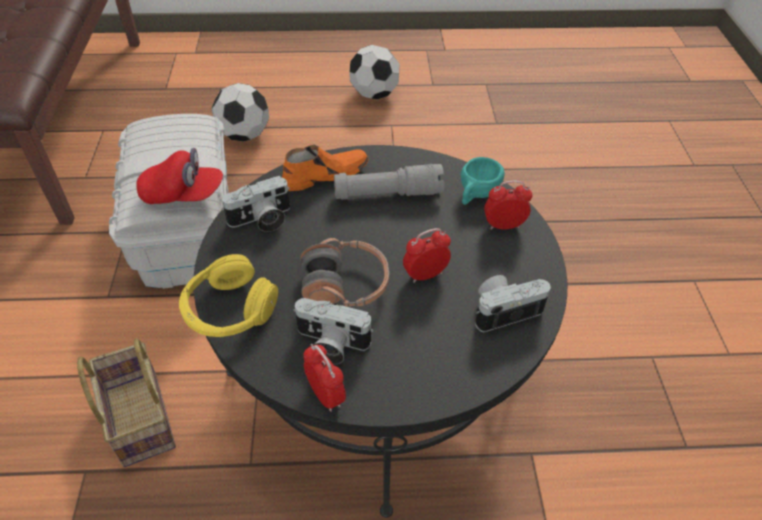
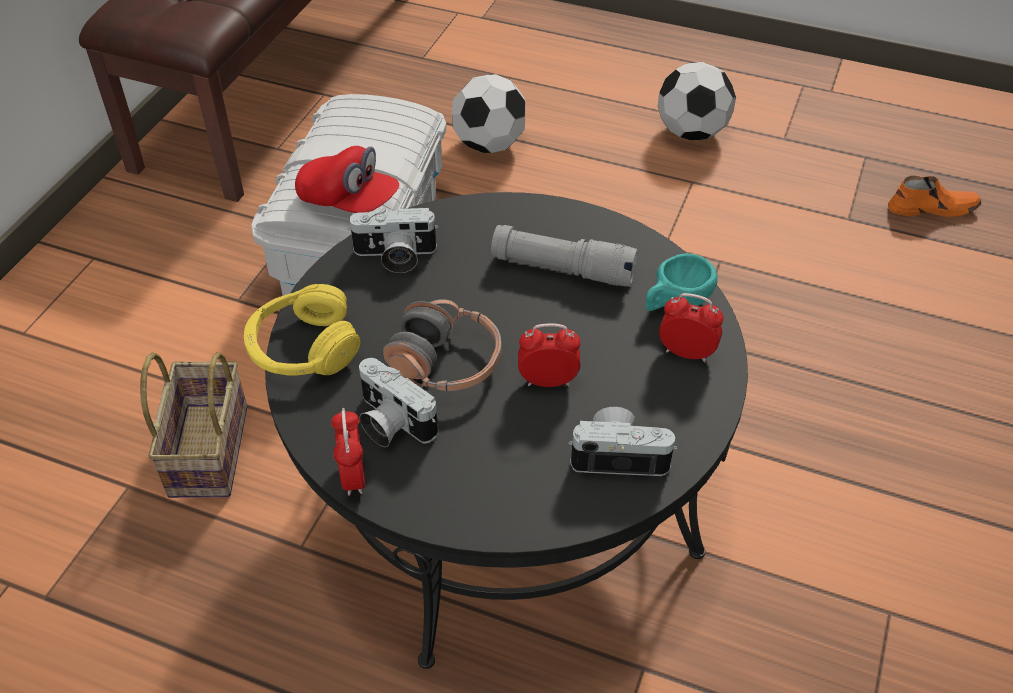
camera: 25 degrees right, 0 degrees up
(325, 175) = (499, 223): orange shoe -> orange shoe (931, 208)

